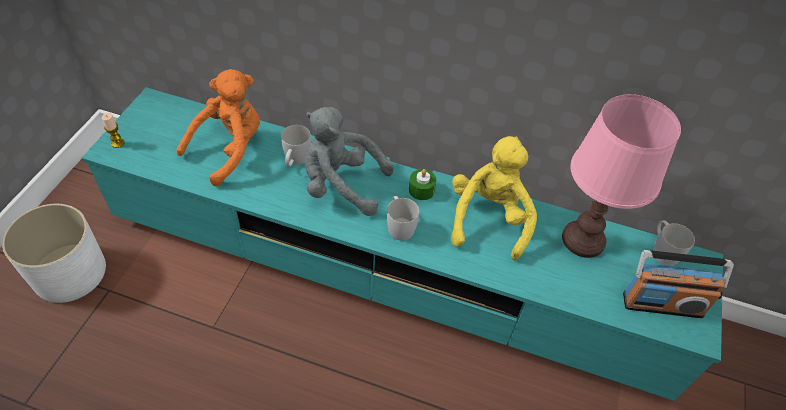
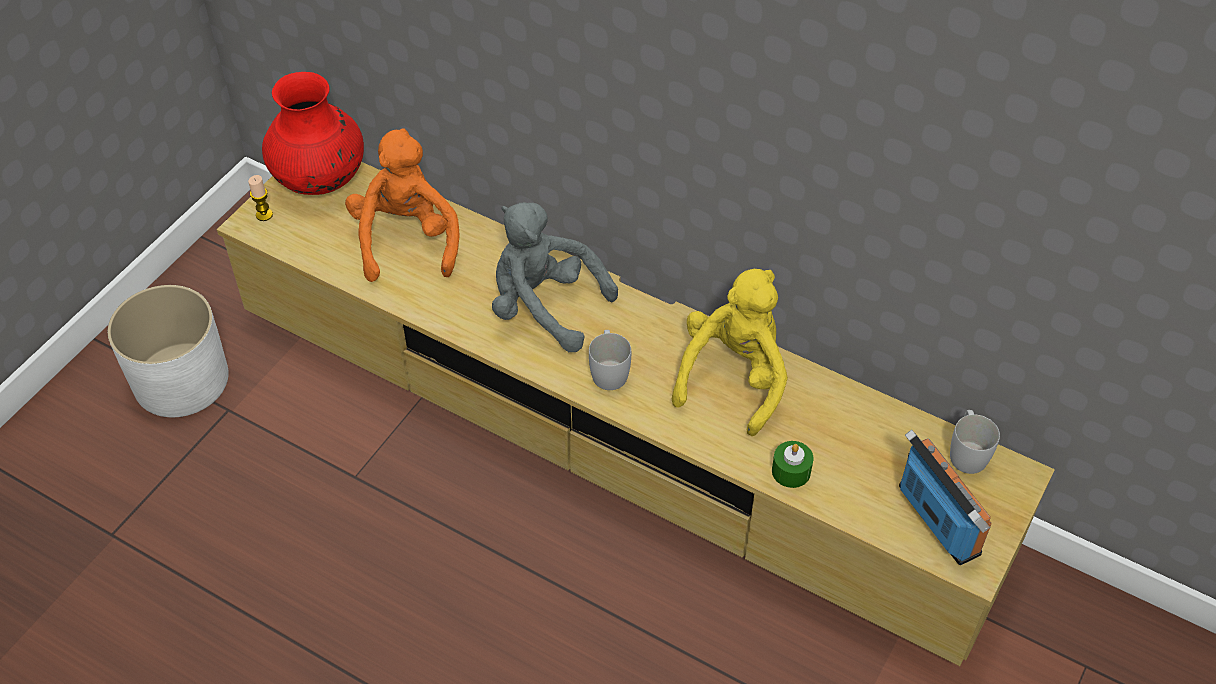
camera: 15 degrees right, 0 degrees up
(158, 115) = (320, 181): none -> red vase
(229, 149) = (406, 240): orange plush toy -> orange plush toy turned 60 degrees counterclockwise
(295, 160) = (491, 265): white mug -> none
(388, 266) = (608, 431): turquoise tv stand -> beige tv stand
(421, 190) = (652, 327): green candle -> green candle (791, 471)
(583, 240) = (857, 423): pink table lamp -> none
(662, 304) = (937, 520): radio -> radio turned 135 degrees counterclockwise

